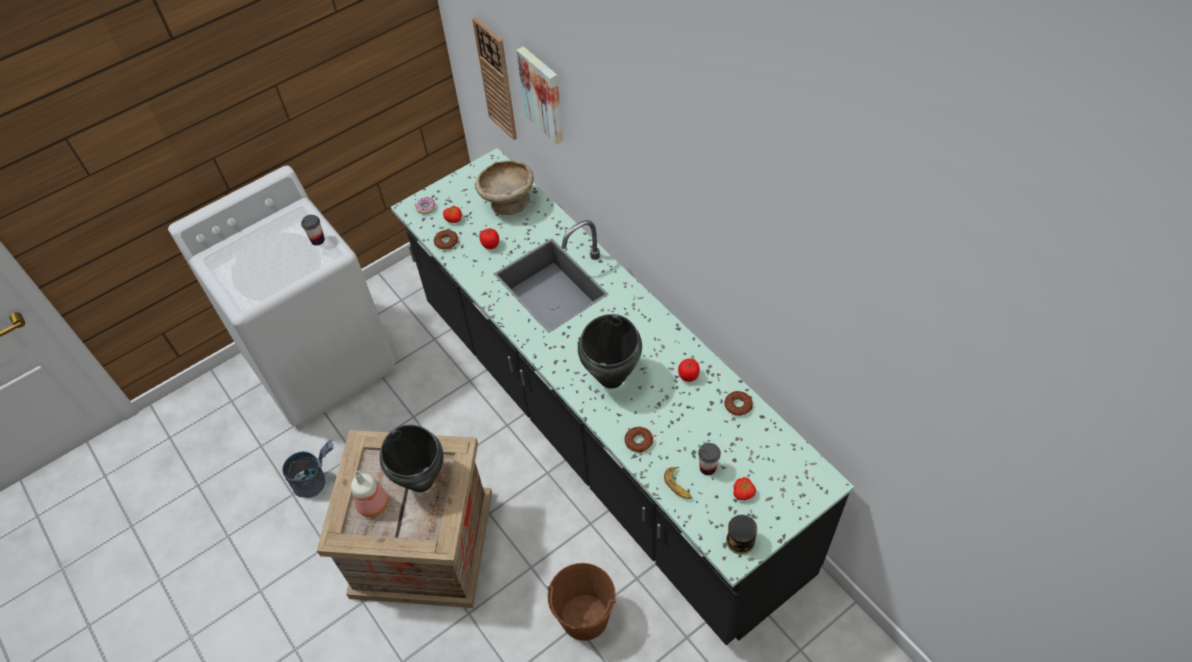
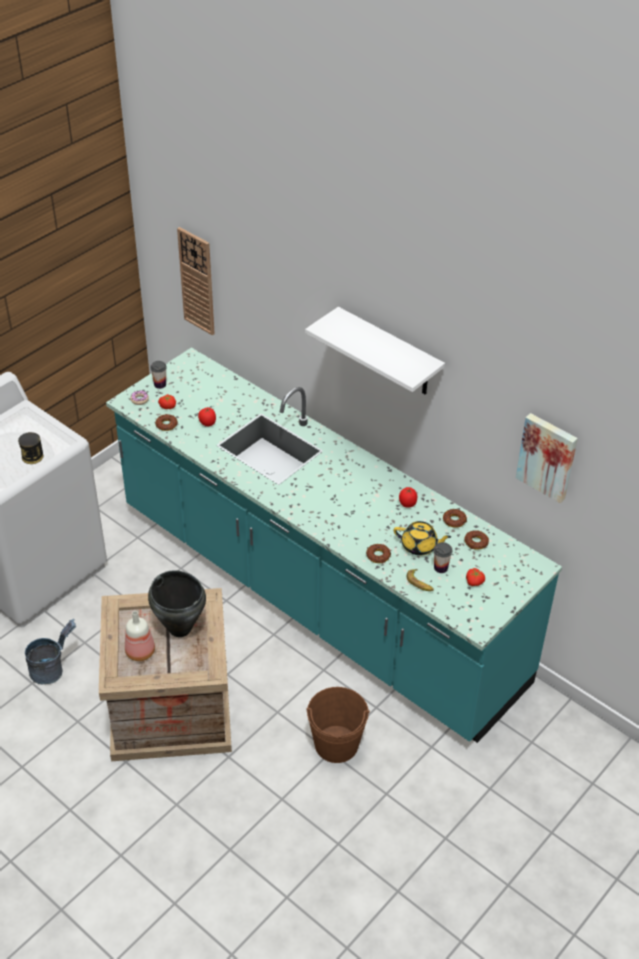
camera: 15 degrees left, 10 degrees down
(317, 240) = (49, 431): cup -> cup (160, 384)
(507, 203) = (213, 389): beige bowl -> none
(543, 94) = (251, 284): picture -> picture (547, 456)
(603, 432) = (317, 595): black counter -> turquoise counter
(612, 377) = (343, 512): black cooking pot -> none
(678, 205) = (389, 353): none -> white shelf
(690, 435) = (420, 546): none -> yellow teapot
(740, 541) = (480, 615): can -> can (32, 456)
(757, 438) = (476, 542): none -> donut

